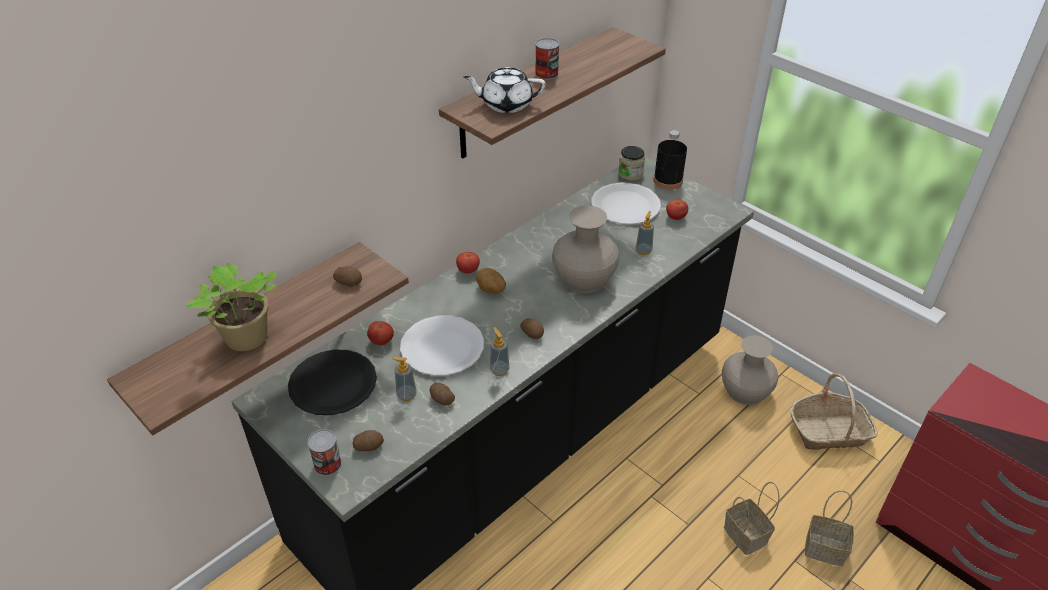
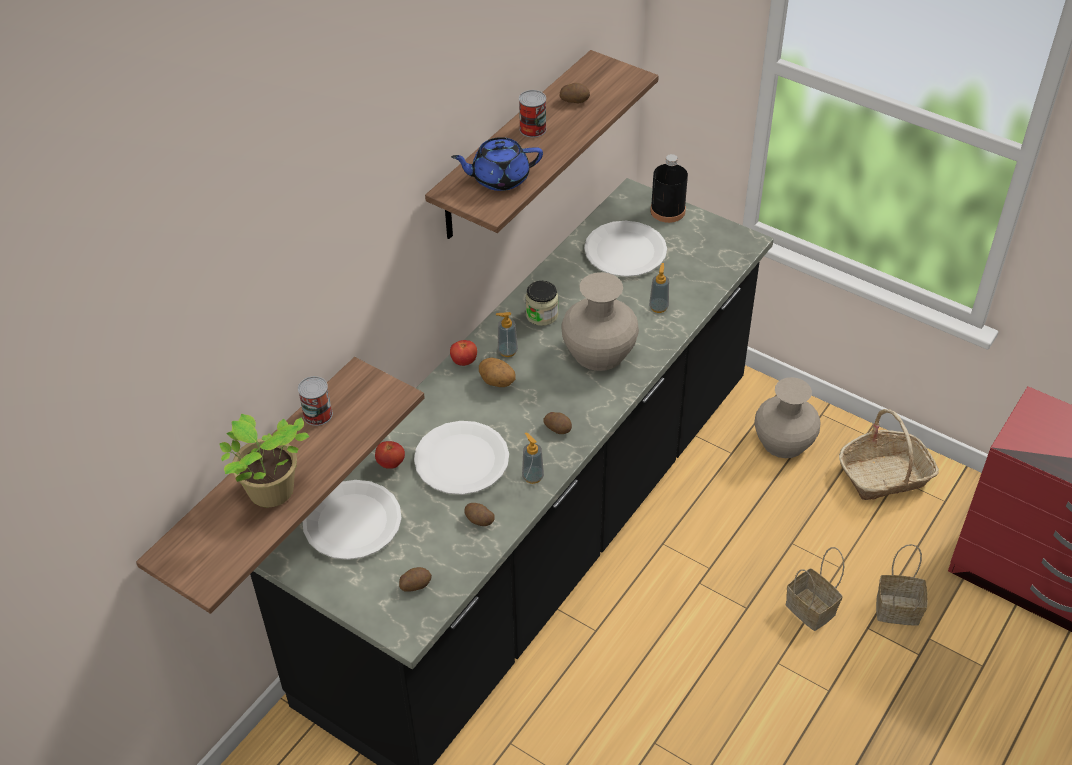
camera: 10 degrees left, 5 degrees up
(327, 464) = (377, 611): can -> can (318, 414)
(333, 384) = (352, 522): black plate -> white plate
(349, 282) = (360, 408): potato -> potato (574, 100)
(406, 395) = (438, 521): soap dispenser -> soap dispenser (507, 351)
(506, 104) = (499, 178): white teapot -> blue teapot
(630, 174) = (622, 207): jar -> jar (542, 315)
(675, 217) = (686, 259): tomato -> none

